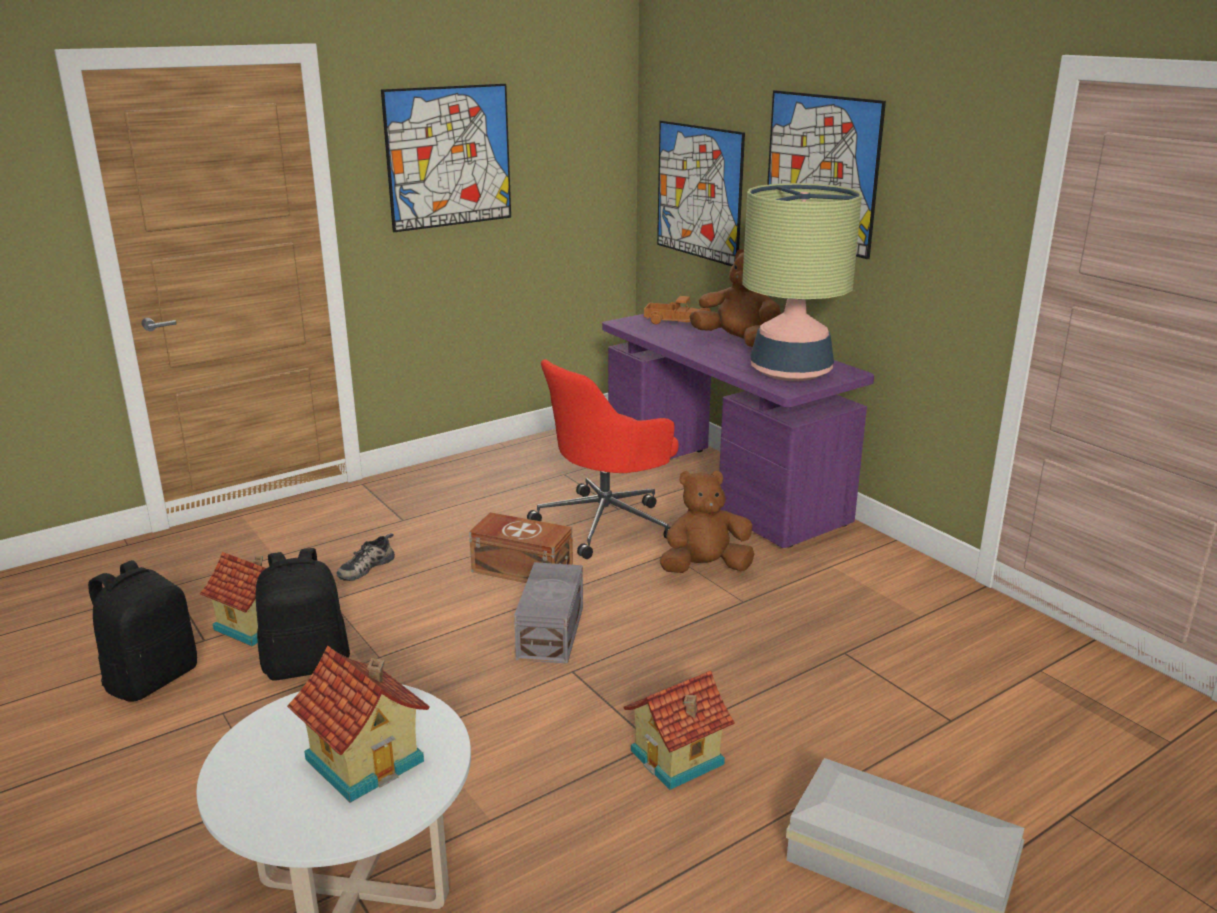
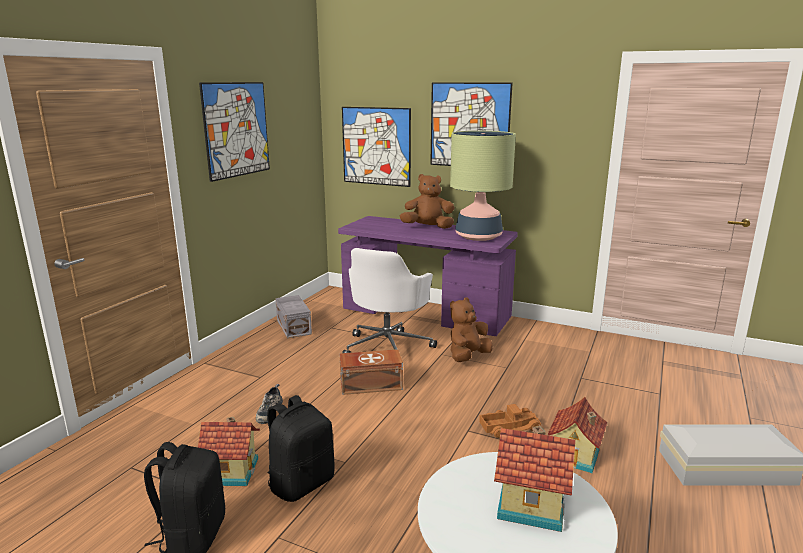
camera: 30 degrees left, 5 degrees down
(552, 631) = (430, 413): grey storage box -> grey storage box (294, 326)
(607, 523) = (388, 347): red office chair -> white office chair
(677, 321) = (379, 223): toy truck -> toy truck (509, 427)

